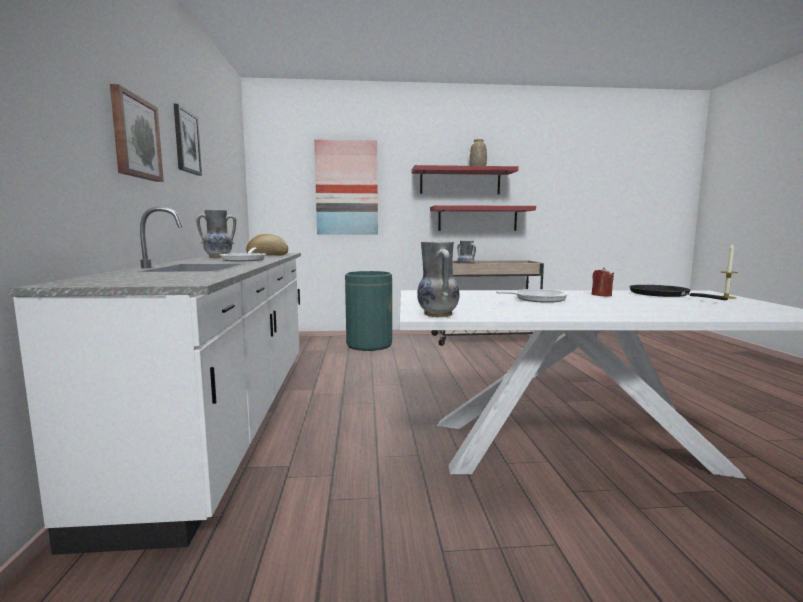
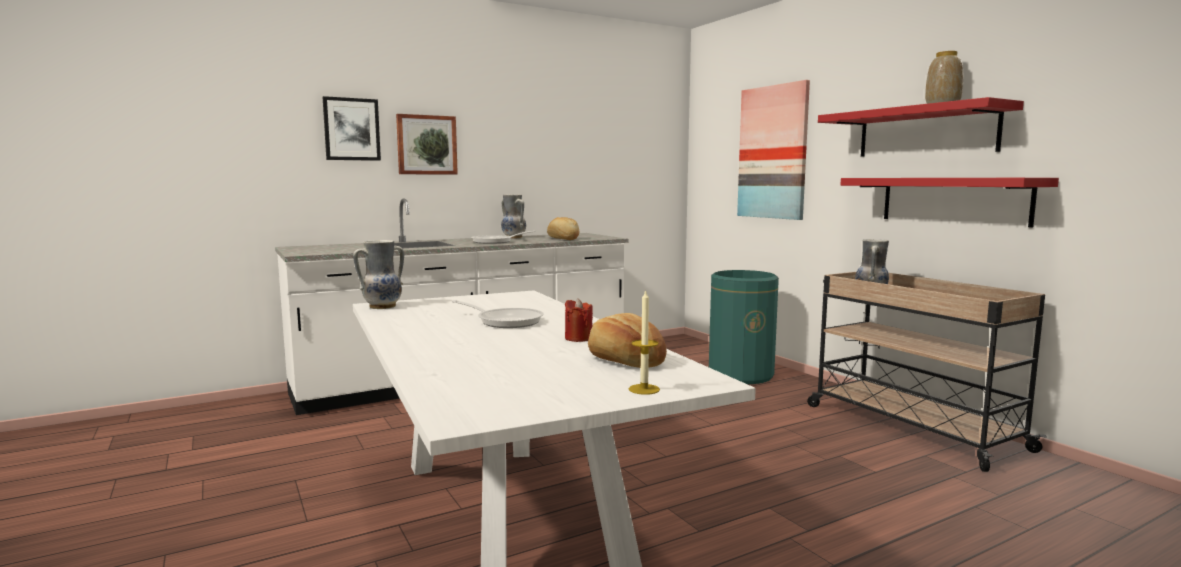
camera: 65 degrees right, 0 degrees up
(186, 141) = (519, 132): picture -> picture (351, 129)
(663, 295) = (625, 361): black frying pan -> bread

